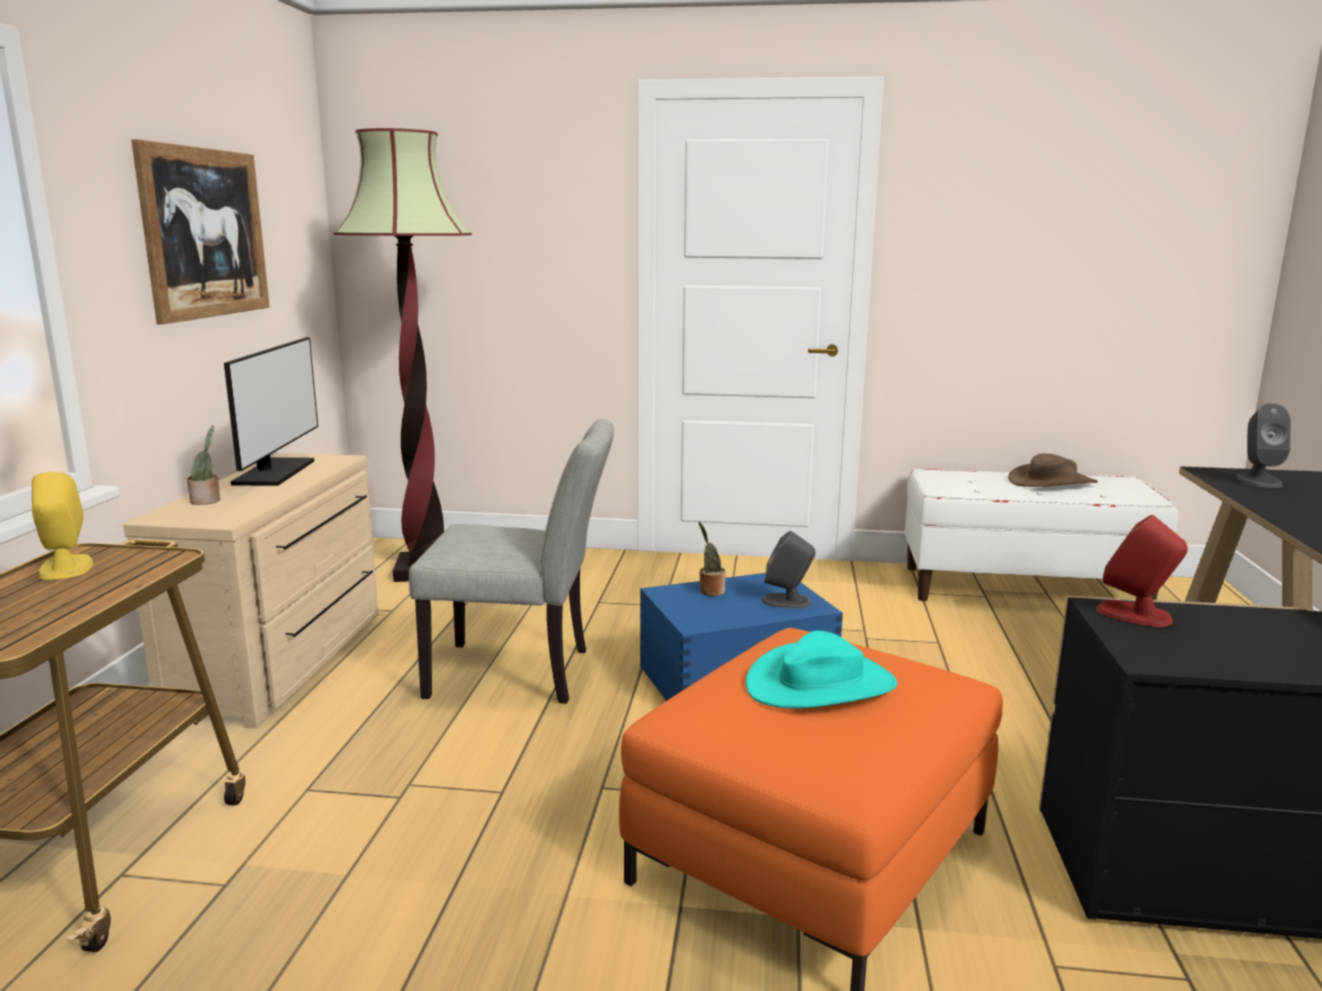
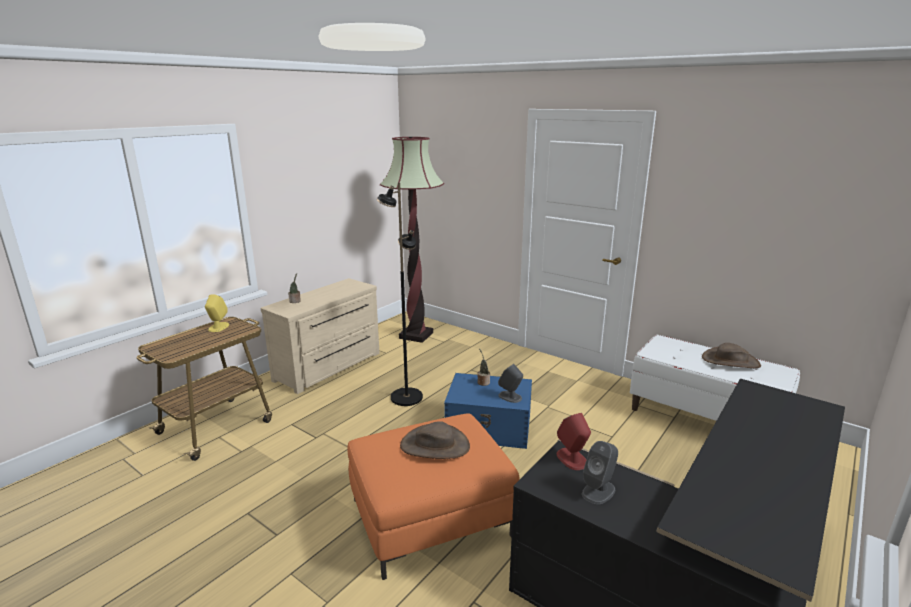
camera: 30 degrees right, 5 degrees up
(205, 233) = (323, 186): picture -> none
(274, 472) = (333, 290): monitor -> none
(523, 673) = (406, 397): grey chair -> black floor lamp
(820, 684) = (435, 445): turquoise hat -> brown hat
(1258, 480) = (769, 400): grey speaker -> grey speaker (598, 491)

